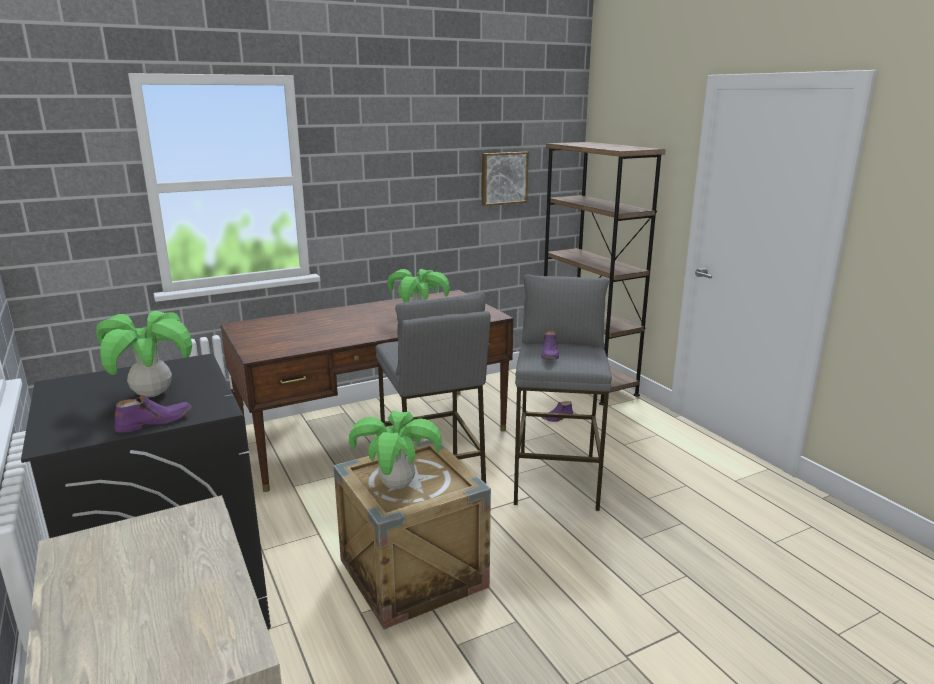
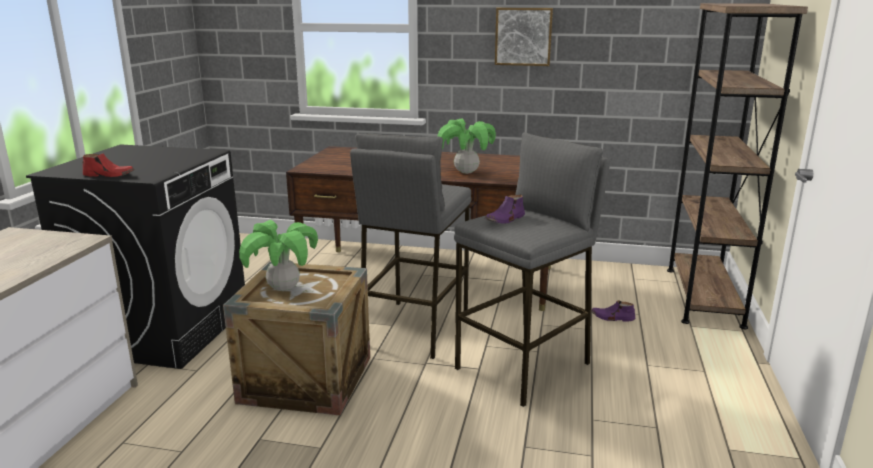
camera: 40 degrees right, 0 degrees up
(152, 394) = (145, 162): potted plant -> none
(154, 422) = (110, 175): purple shoe -> red shoe
(503, 178) = (641, 42): picture -> picture (523, 36)

